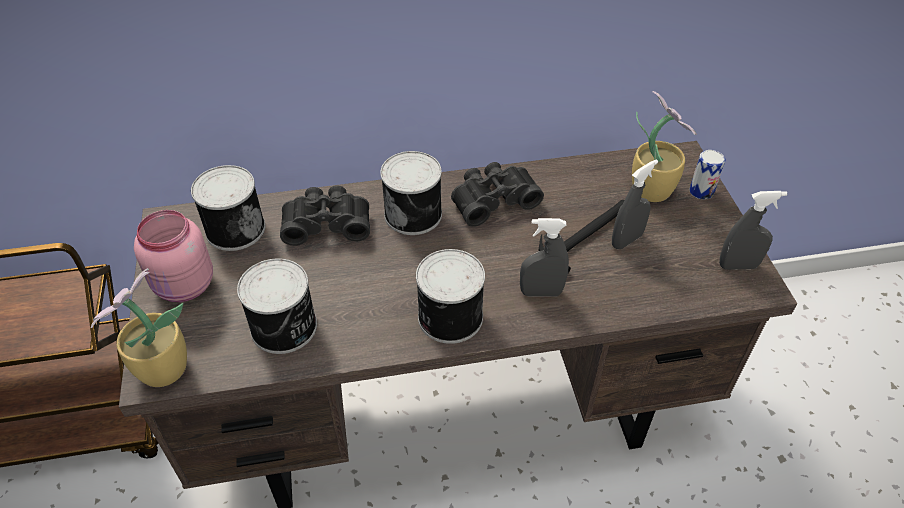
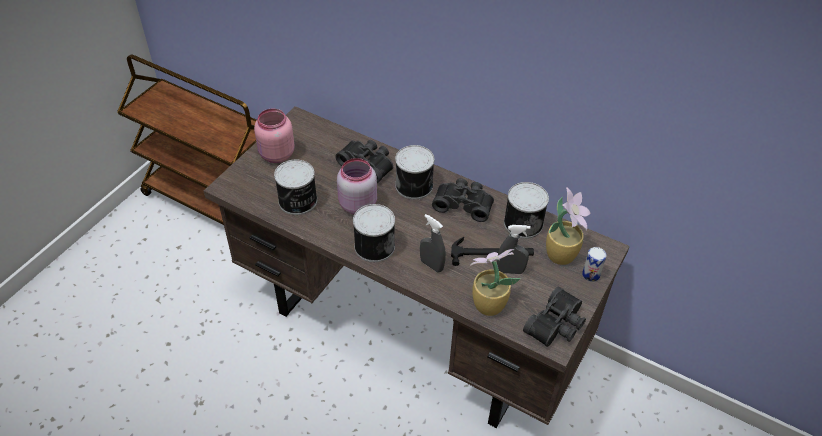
camera: 40 degrees right, 0 degrees up
(161, 370) = (232, 186): potted plant -> potted plant (487, 305)
(234, 228) = (324, 140): can -> can (523, 222)
(369, 281) = (356, 205): none -> pink jar
(738, 265) = (557, 325): grey spray bottle -> black binoculars

